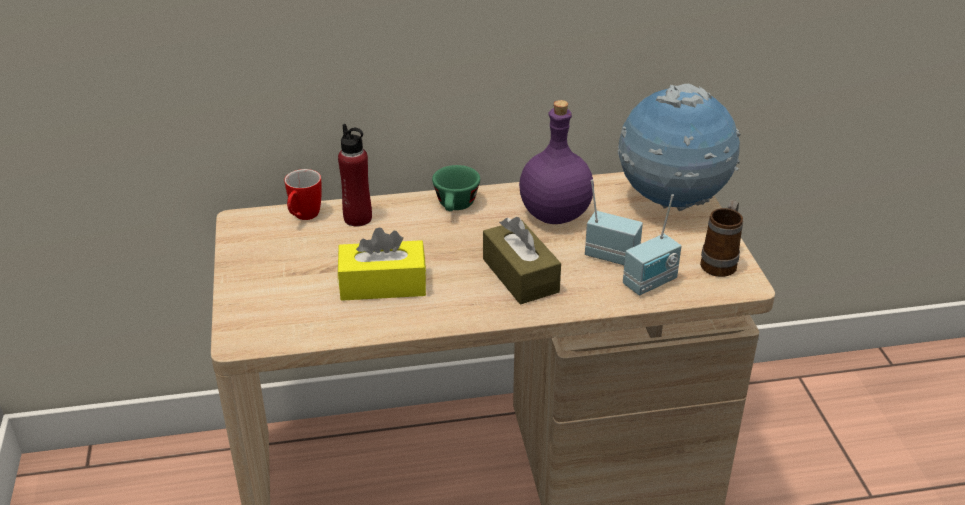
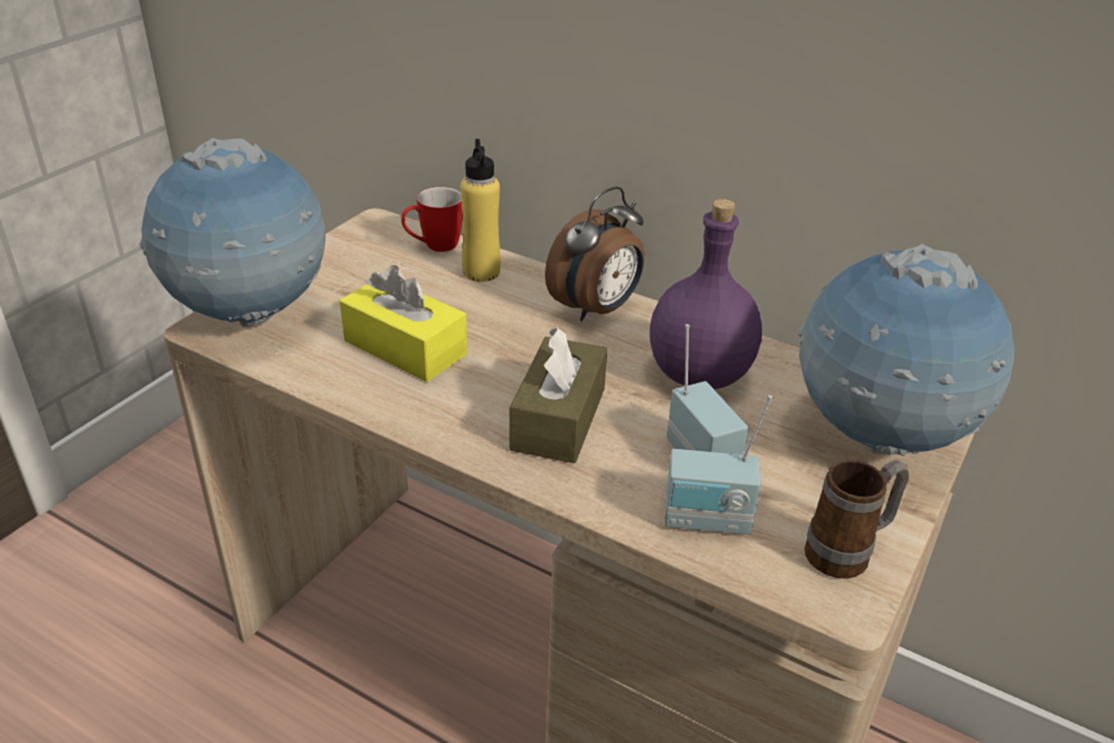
camera: 40 degrees right, 0 degrees up
(256, 318) = (250, 316): none -> globe
(358, 218) = (481, 272): red bottle -> yellow bottle
(456, 207) = (597, 309): green cup -> alarm clock

